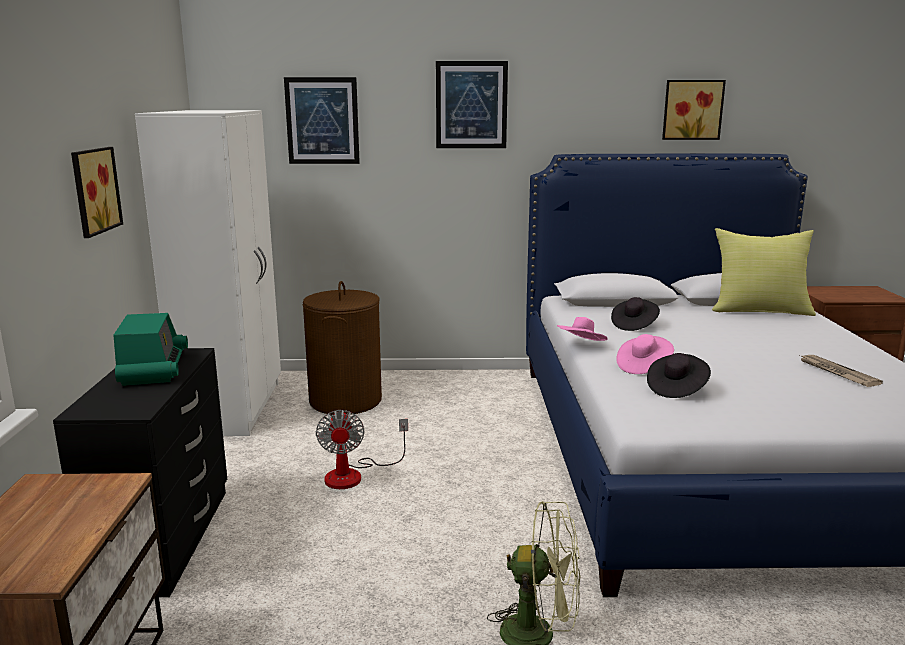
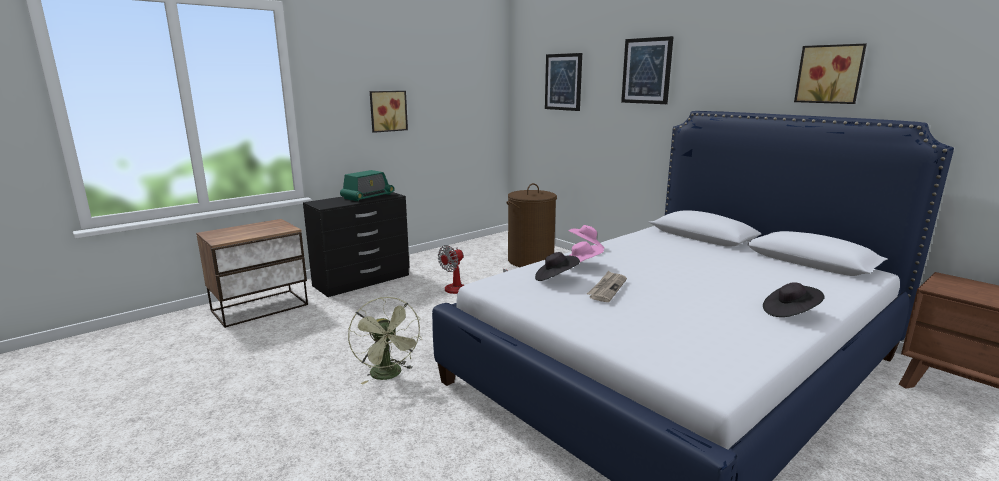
camera: 50 degrees right, 0 degrees up
(233, 407) = (480, 246): white wardrobe -> none
(634, 325) = (661, 249): black hat -> black hat (790, 313)
(759, 310) = (808, 272): yellow pillow -> none
(836, 372) = (709, 316): newspaper -> newspaper (607, 288)

